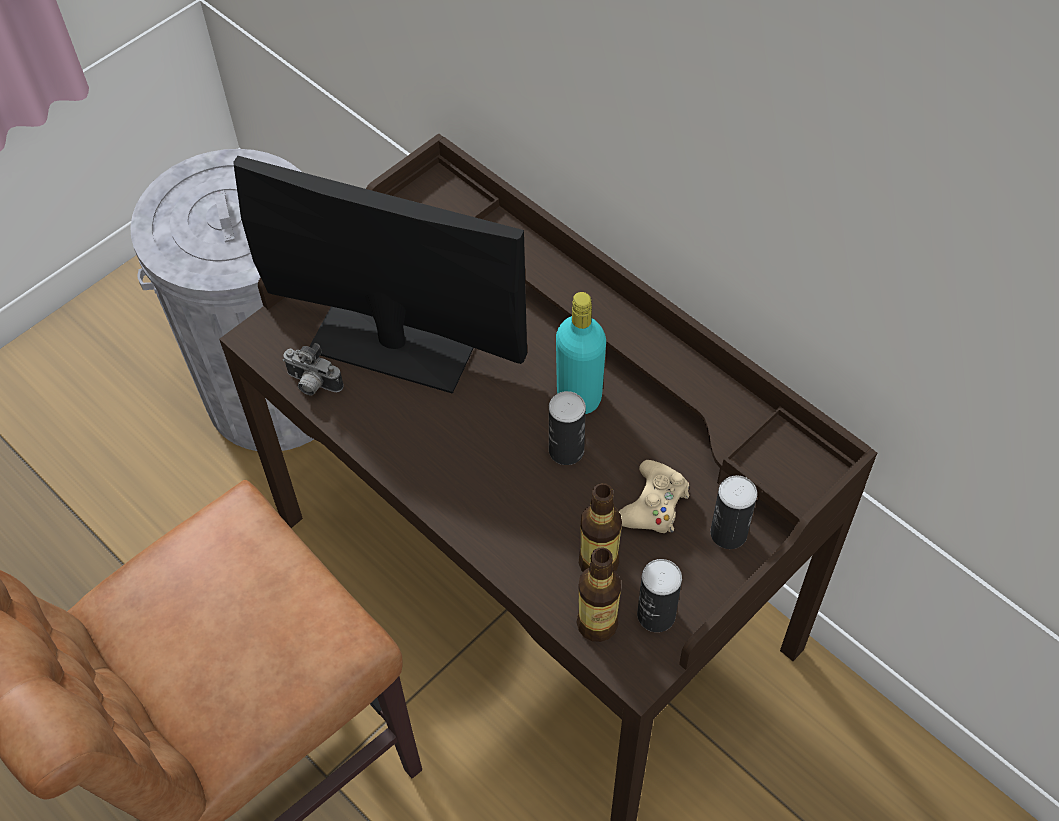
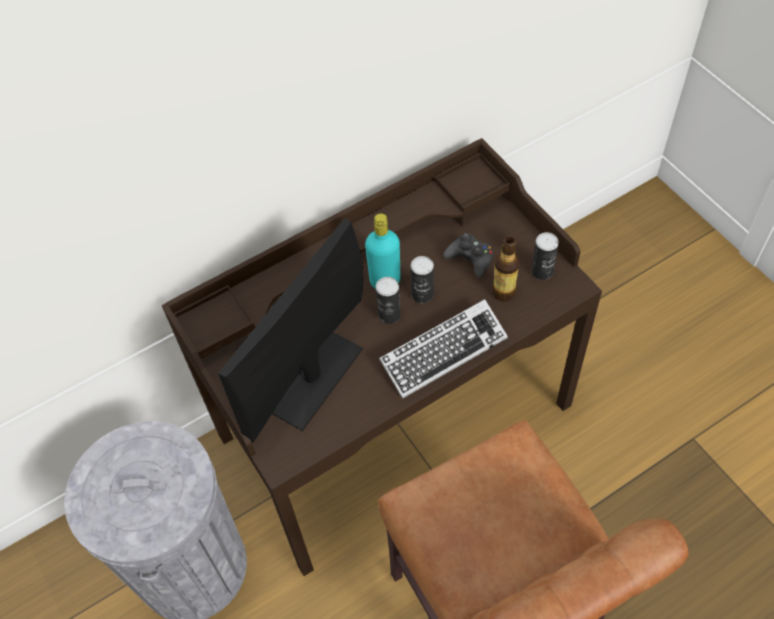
camera: 75 degrees left, 0 degrees up
(312, 385) = (331, 431): camera -> none
(467, 497) = (443, 352): none -> keyboard
(597, 624) = (543, 300): bottle -> none
(654, 505) = (470, 258): beige game controller -> black game controller
(728, 533) = (496, 228): can -> can (389, 315)

